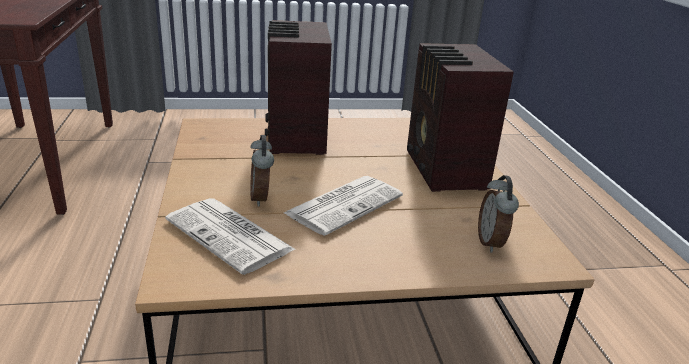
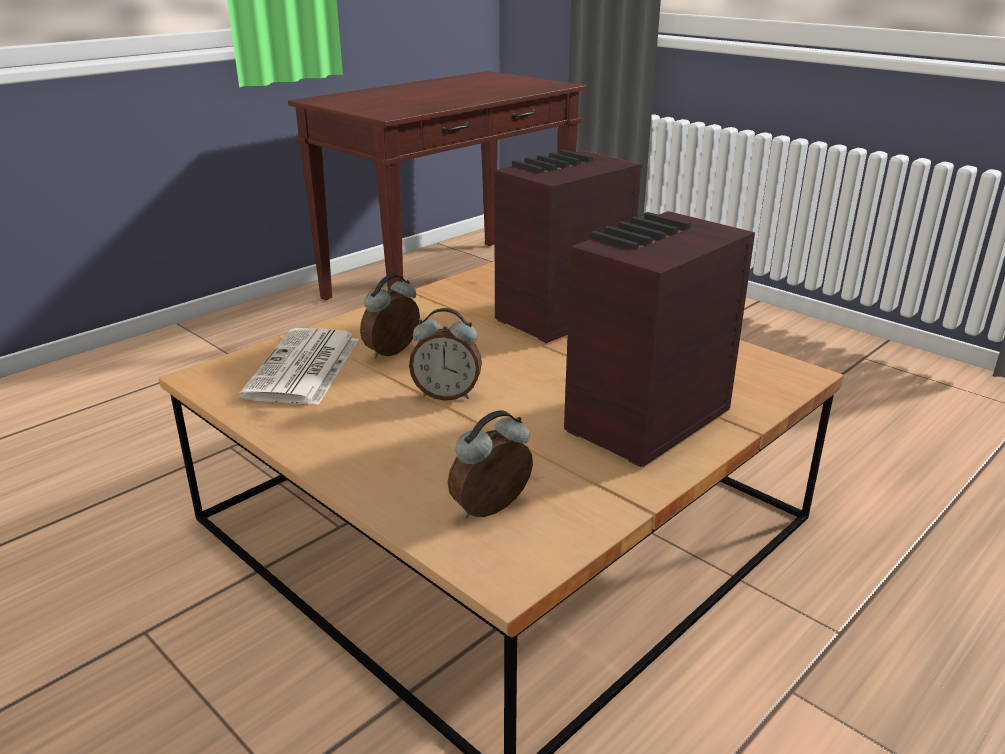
camera: 55 degrees right, 0 degrees up
(345, 204) = (447, 394): newspaper -> alarm clock

